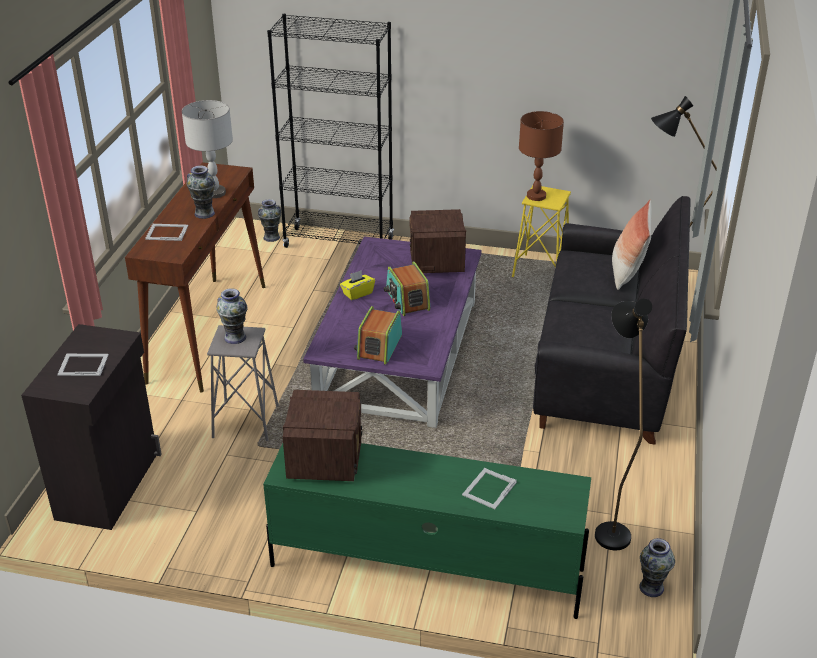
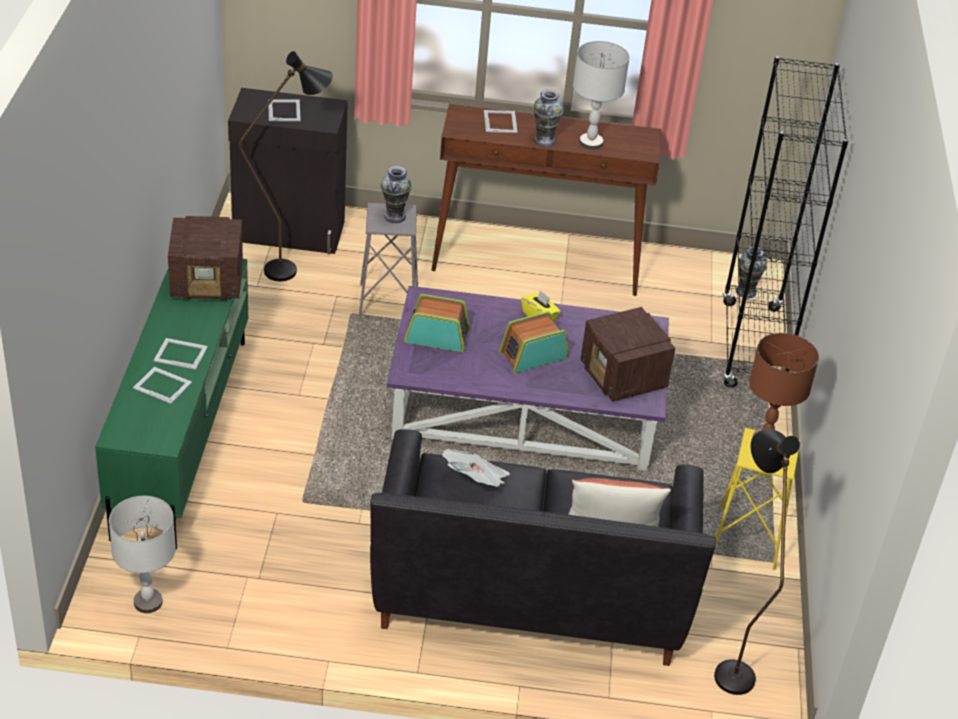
camera: 80 degrees right, 5 degrees up
(436, 262) = (623, 378): radio -> radio turned 105 degrees counterclockwise
(440, 477) = (180, 353): none -> picture frame
(579, 325) = (476, 480): none -> newspaper
(608, 527) = (238, 574): black floor lamp -> black floor lamp (292, 270)
(651, 587) = (148, 602): vase -> grey table lamp

